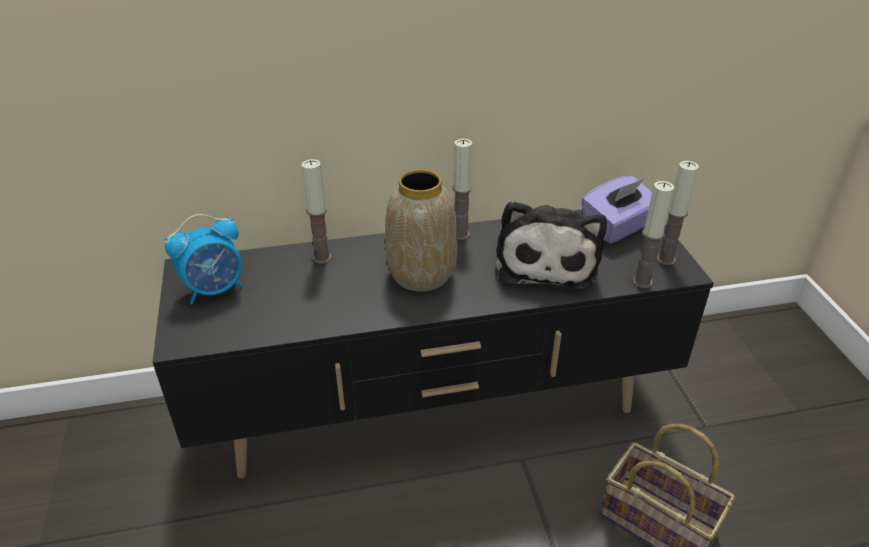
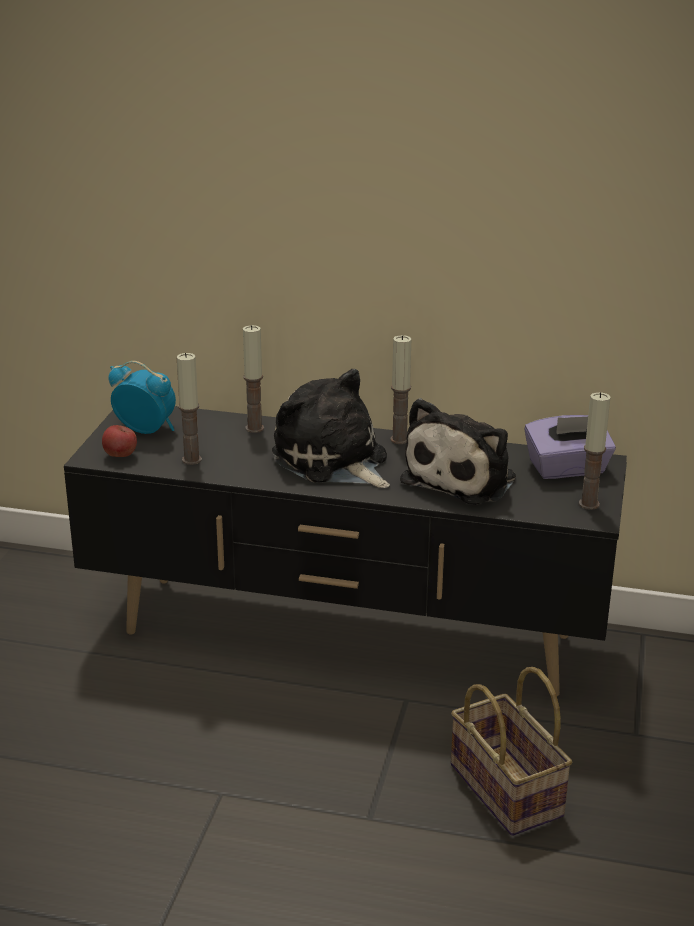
camera: 25 degrees right, 10 degrees down
(209, 330) = (120, 456): none -> apple
(215, 289) = (146, 430): alarm clock -> alarm clock turned 150 degrees counterclockwise
(422, 275) = (333, 461): vase -> plush toy
(642, 282) = (543, 514): candle -> candle (191, 460)

